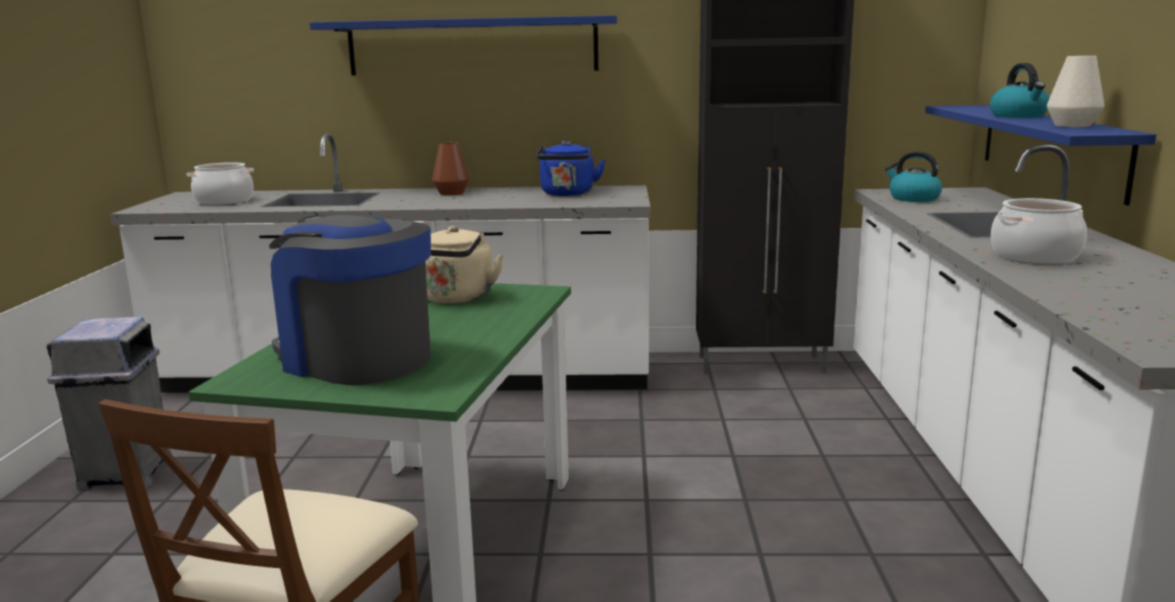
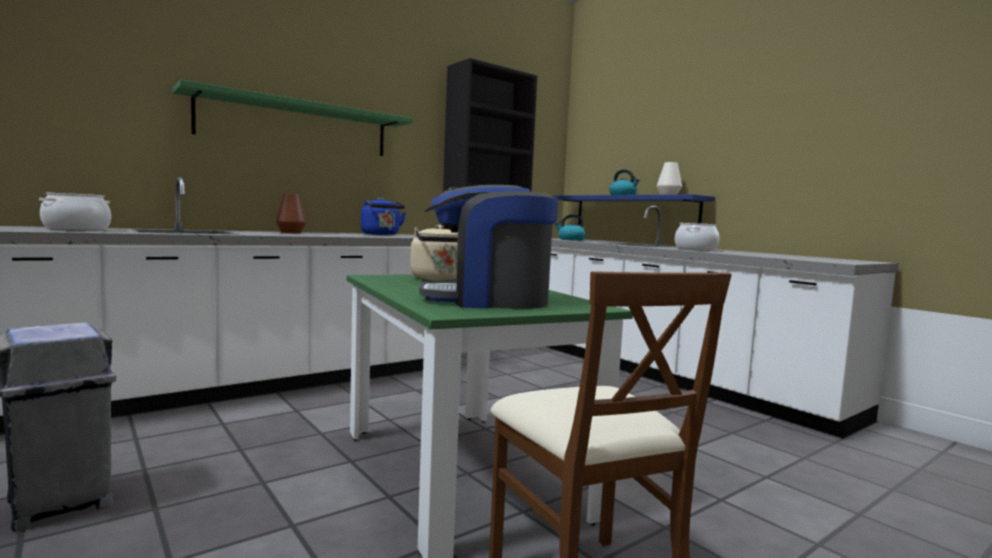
camera: 40 degrees left, 10 degrees down
(473, 46) = (296, 126): blue shelf -> green shelf

